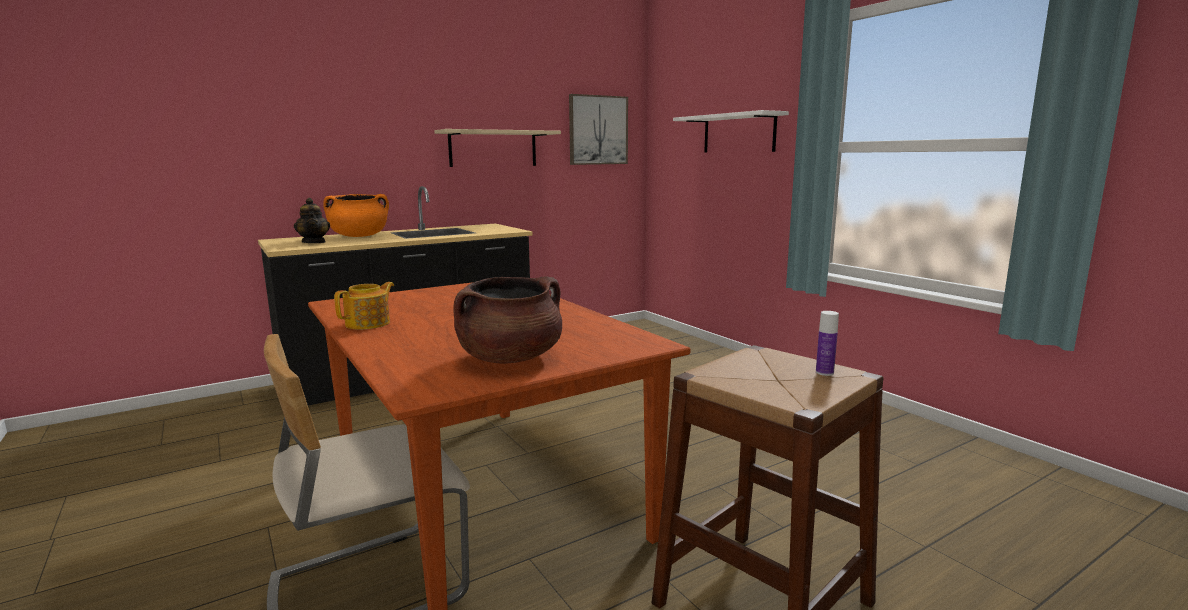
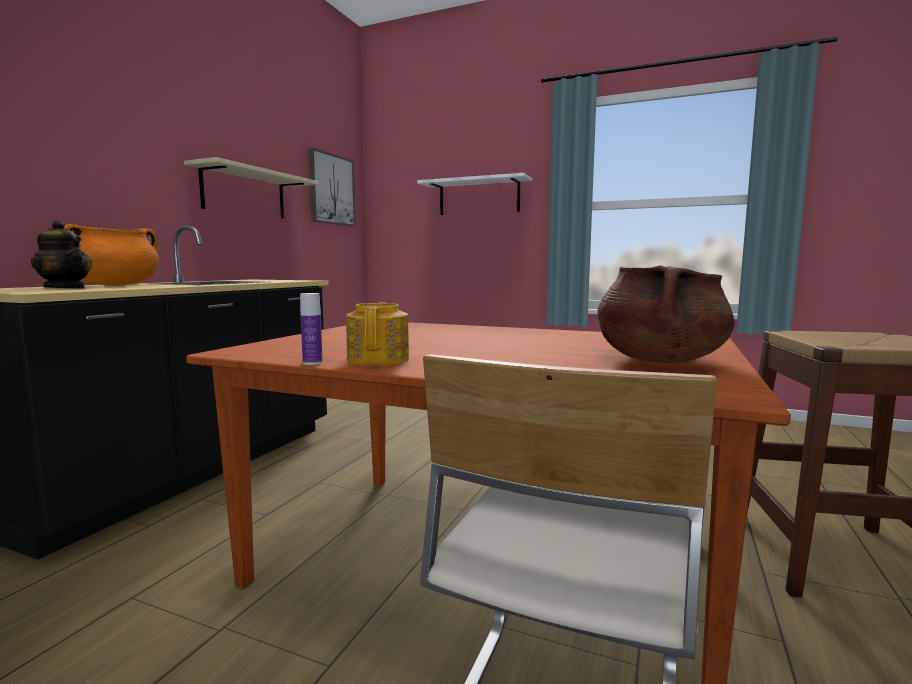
camera: 35 degrees left, 5 degrees down
(824, 372) = (872, 335): bottle -> bottle (312, 363)

